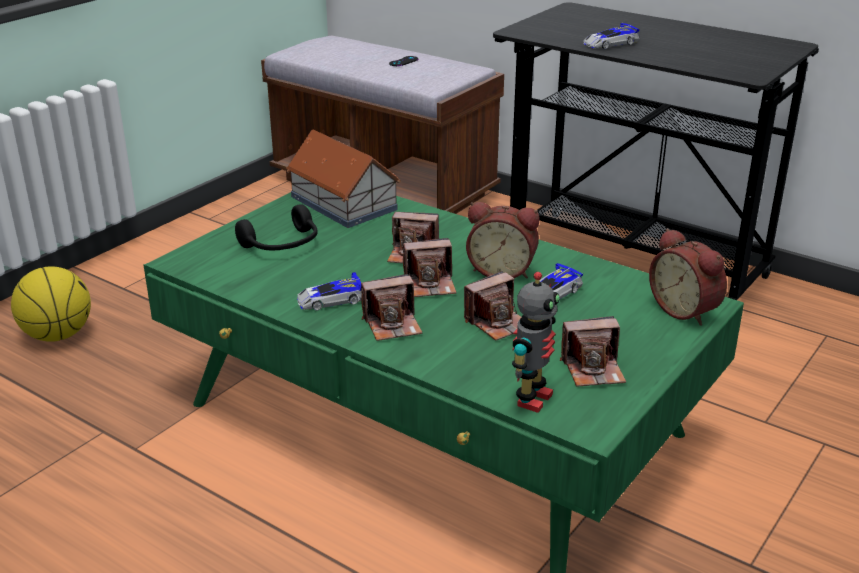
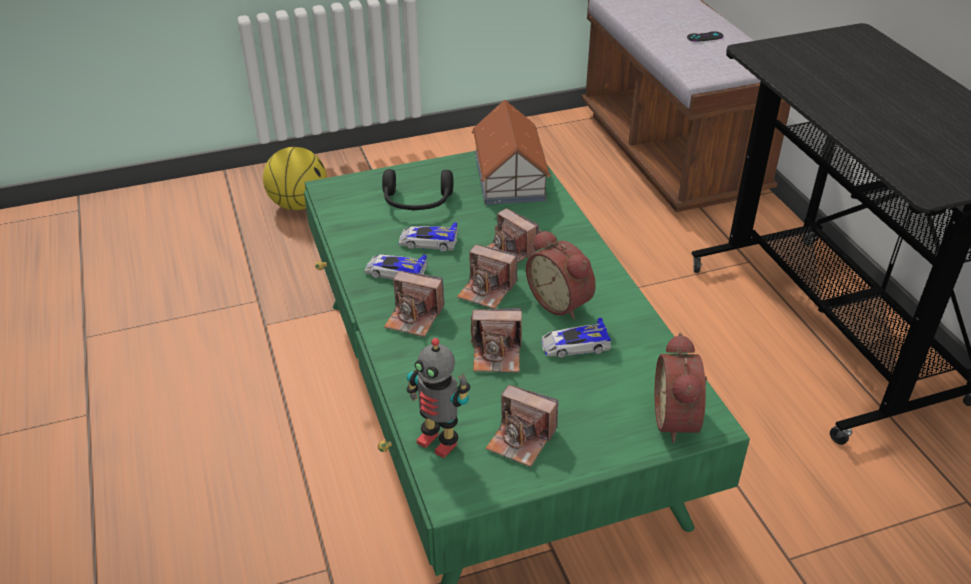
camera: 35 degrees right, 10 degrees up
(531, 399) = (438, 441): toy robot -> toy robot turned 60 degrees clockwise
(609, 43) = (829, 95): toy car -> toy car (428, 241)

